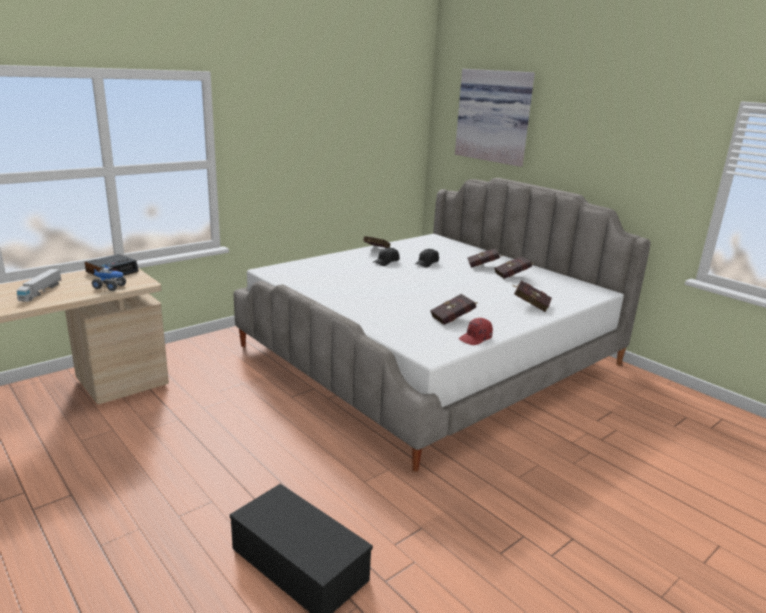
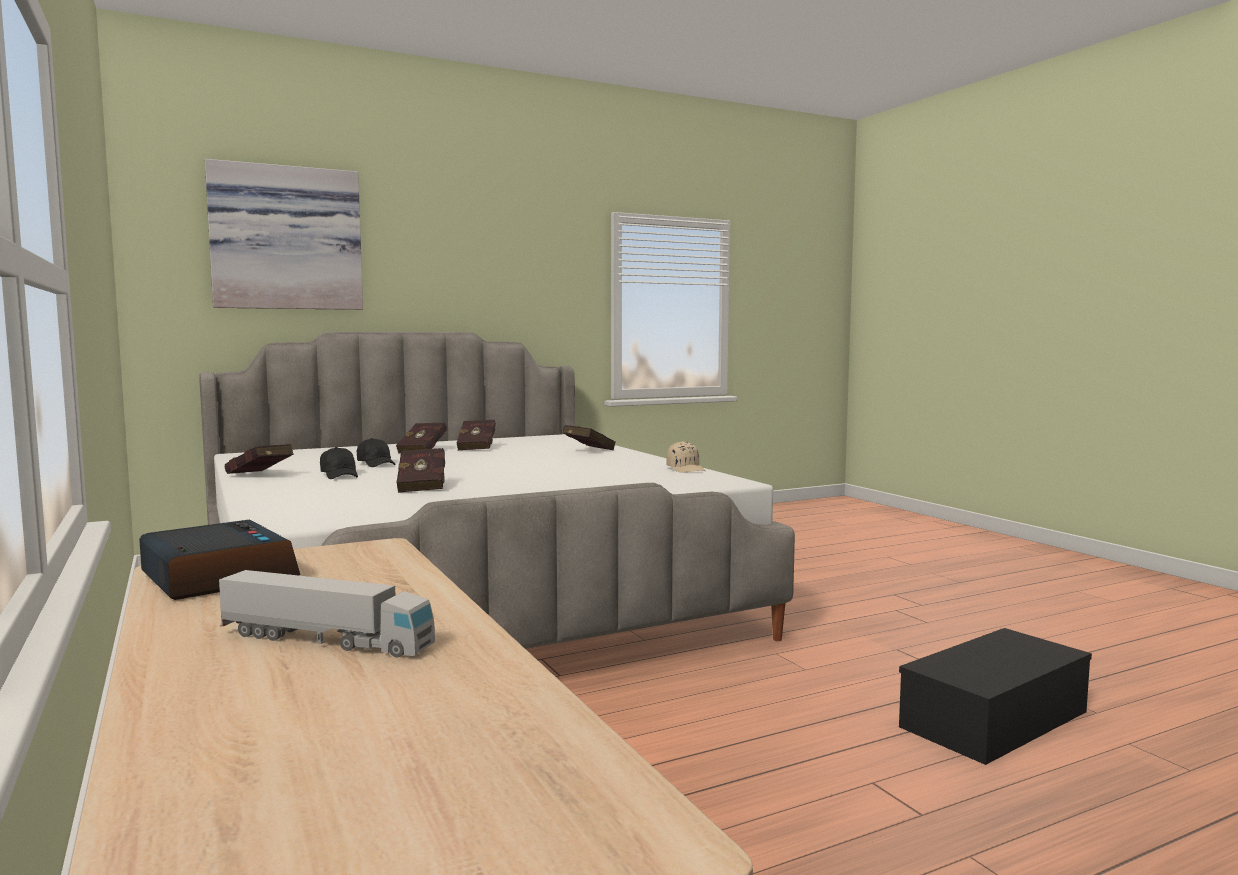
camera: 75 degrees left, 15 degrees down
(110, 287) = (372, 572): toy truck -> none
(454, 319) = (620, 470): red book -> red book (423, 486)
(475, 338) = (686, 469): red cap -> beige cap

